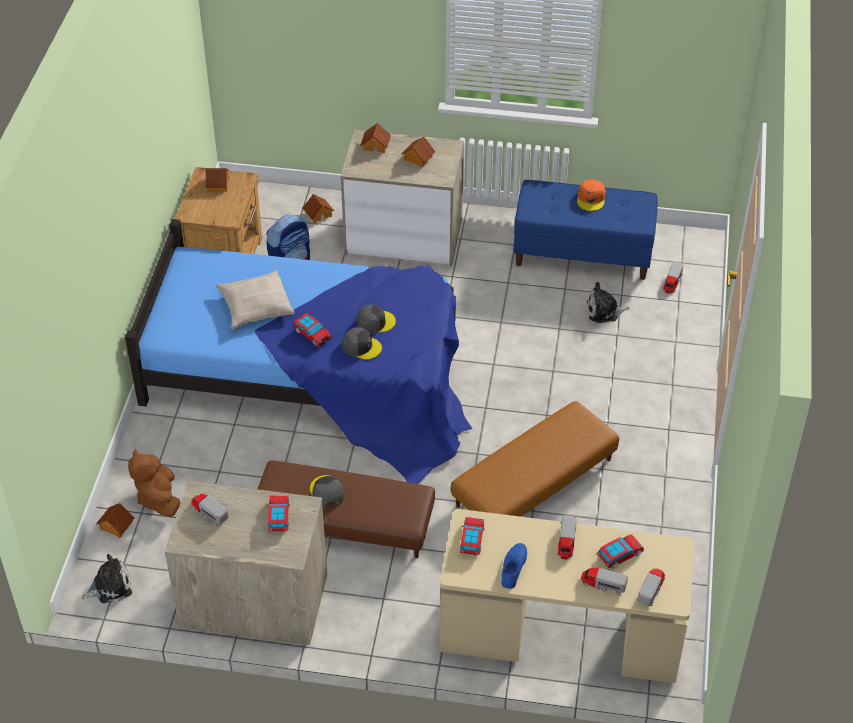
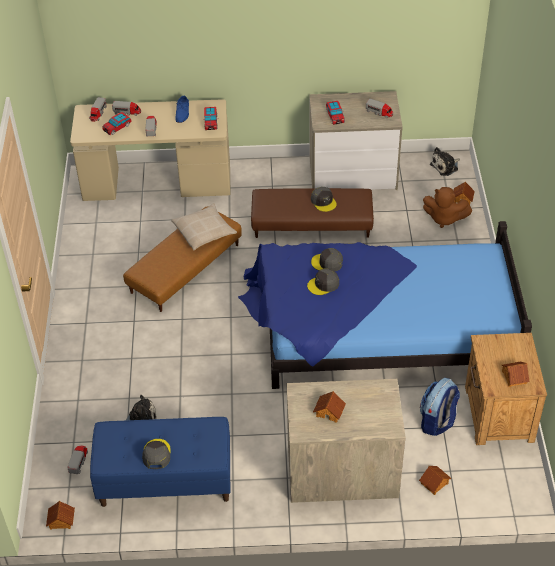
camera: 170 degrees right, 0 degrees up
(158, 498) = (444, 218): brown plush toy -> brown plush toy turned 135 degrees clockwise
(255, 306) = (426, 287): beige pillow -> beige pillow (204, 232)
(312, 334) = (370, 267): toy car -> none
(376, 145) = (376, 421): toy house -> toy house (61, 521)
(591, 198) = (156, 454): orange cap -> grey cap

